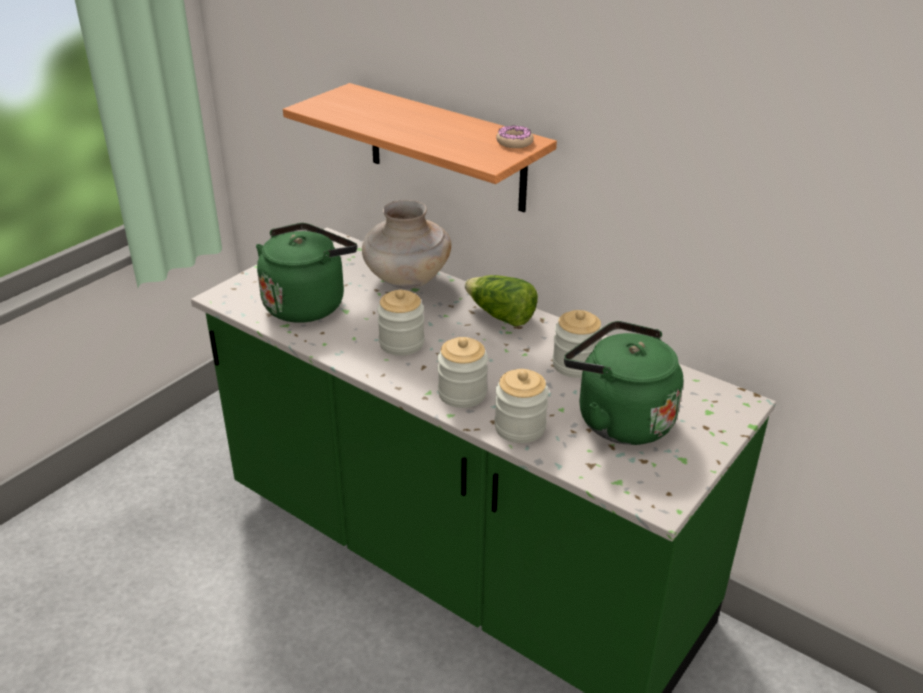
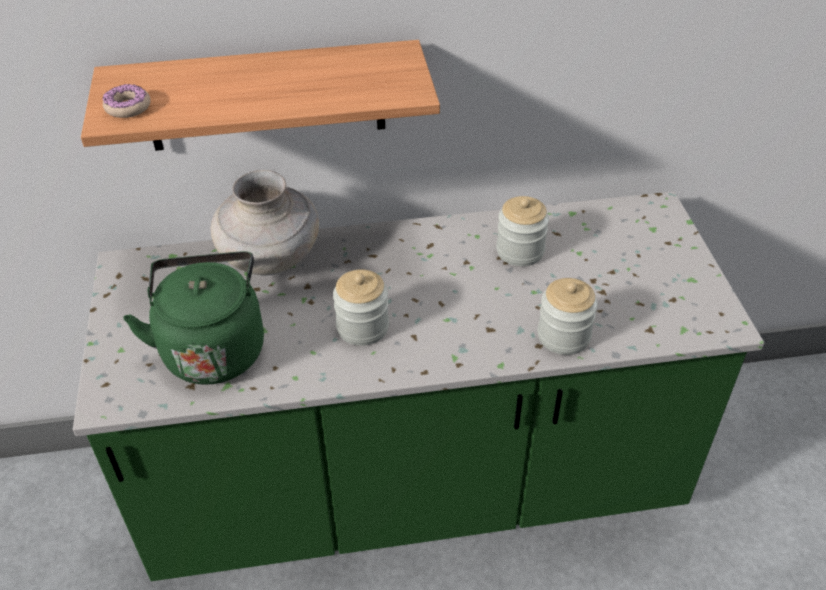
camera: 45 degrees left, 10 degrees up
(462, 394) = (481, 338): jar -> none
(500, 316) = (402, 244): lettuce -> none
(514, 142) = (391, 59): donut -> donut (128, 107)
(618, 419) = (612, 277): green kettle -> none

